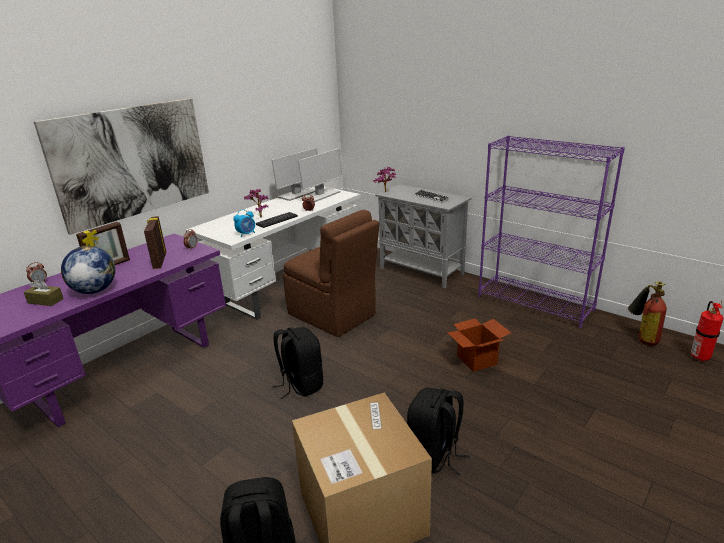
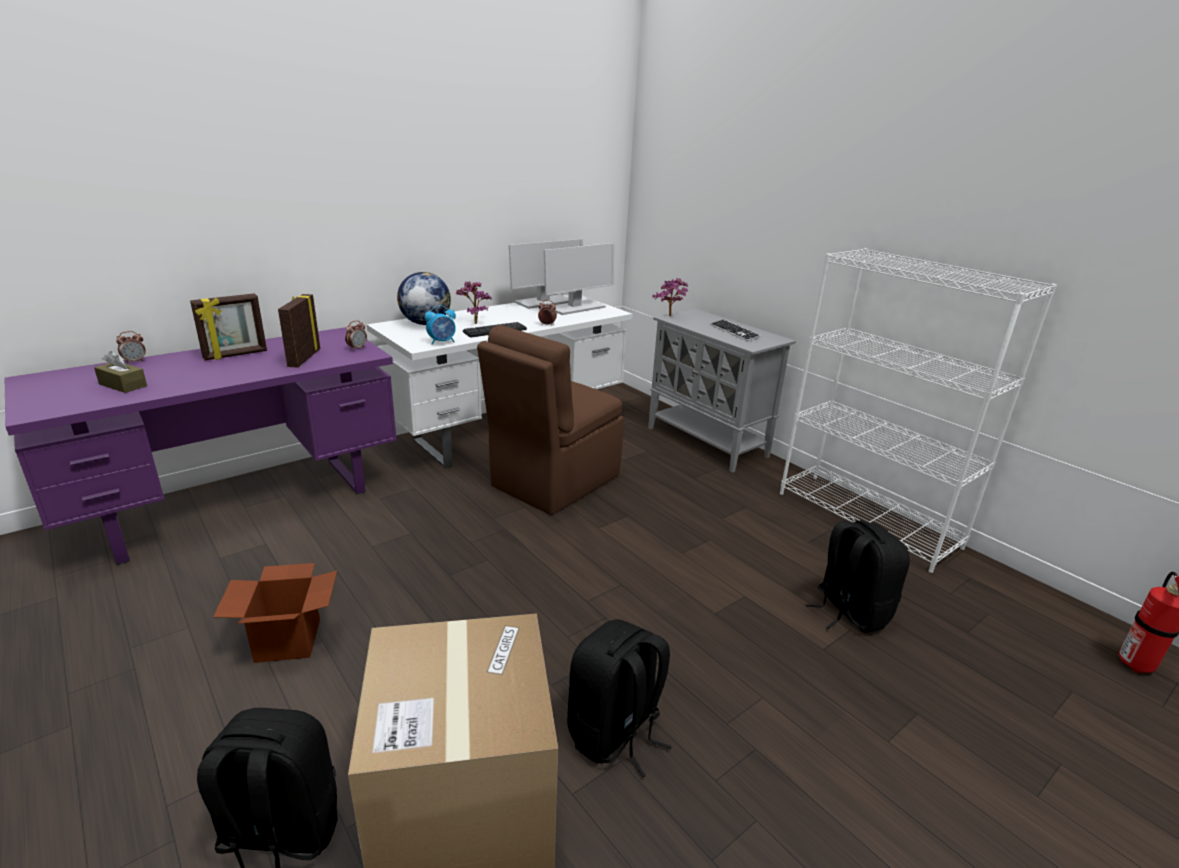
camera: 10 degrees right, 0 degrees up
(94, 291) = (192, 382): globe -> globe (425, 323)
(132, 161) = (297, 215): picture -> none
(300, 384) = (463, 573): black backpack -> black backpack (849, 611)
(333, 315) = (553, 482): brown chair -> brown chair turned 75 degrees clockwise
(477, 360) = (742, 590): cardboard box -> cardboard box (288, 640)
(535, 303) = (867, 520): purple bookcase -> white bookcase
(642, 337) = (1035, 609): fire extinguisher -> none

